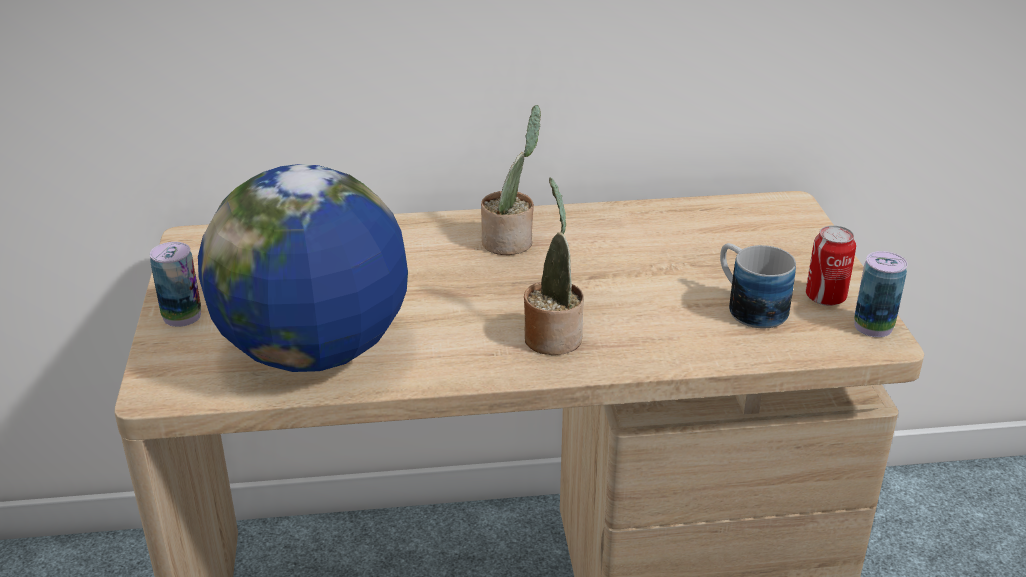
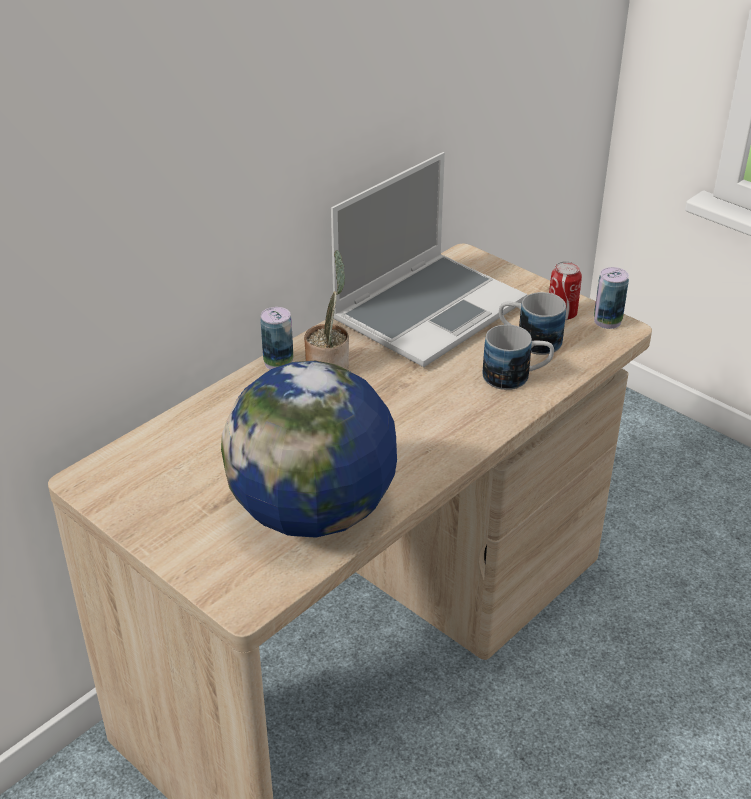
camera: 40 degrees left, 5 degrees up
(182, 316) = (175, 541): can -> can (278, 363)
(552, 336) = (446, 419): potted plant -> none
(679, 236) = (429, 310): none -> laptop
(683, 332) = (516, 377): none -> mug

